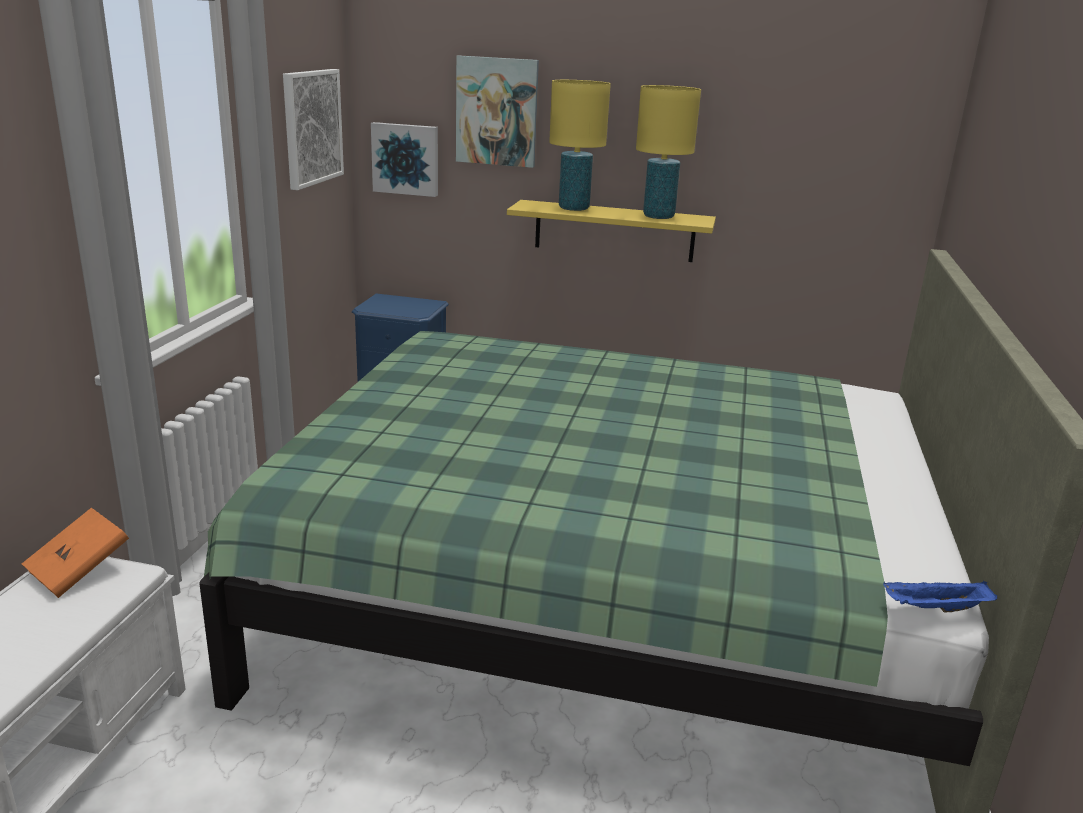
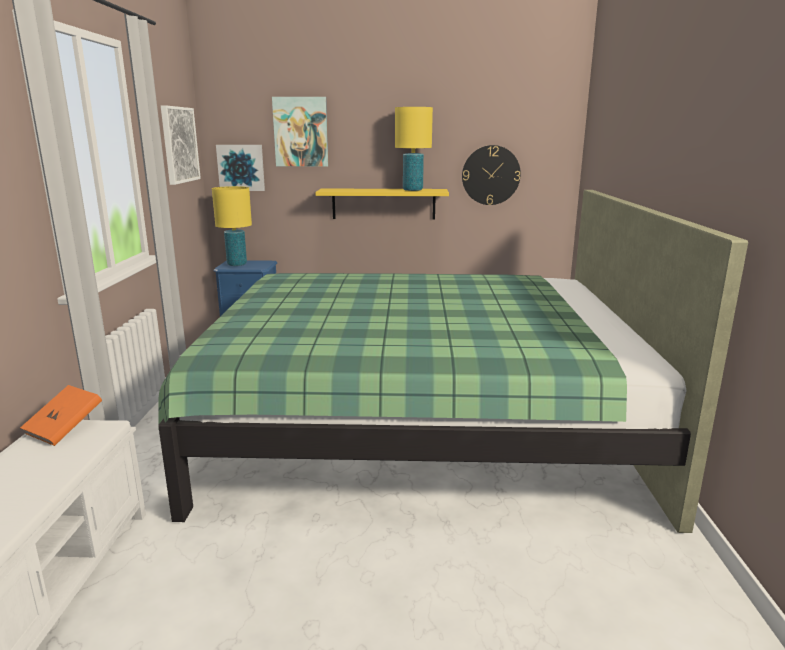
camera: 10 degrees left, 5 degrees down
(573, 208) = (357, 189): yellow table lamp -> yellow table lamp (236, 264)
(789, 201) = (491, 175): none -> wall clock
(935, 609) = (651, 369): blue tray -> none

